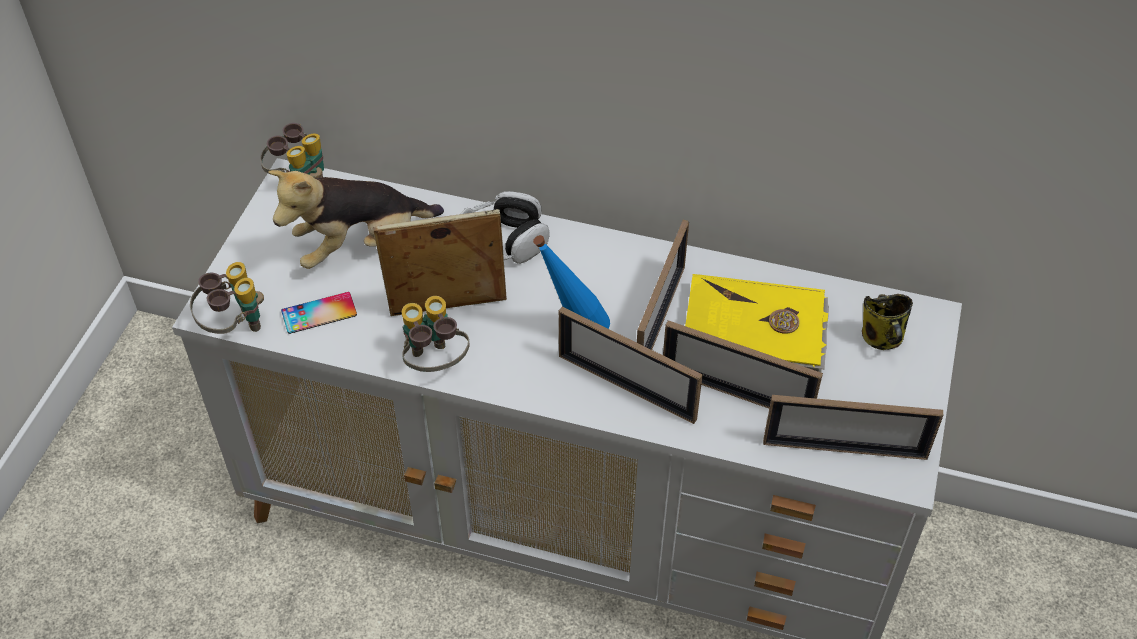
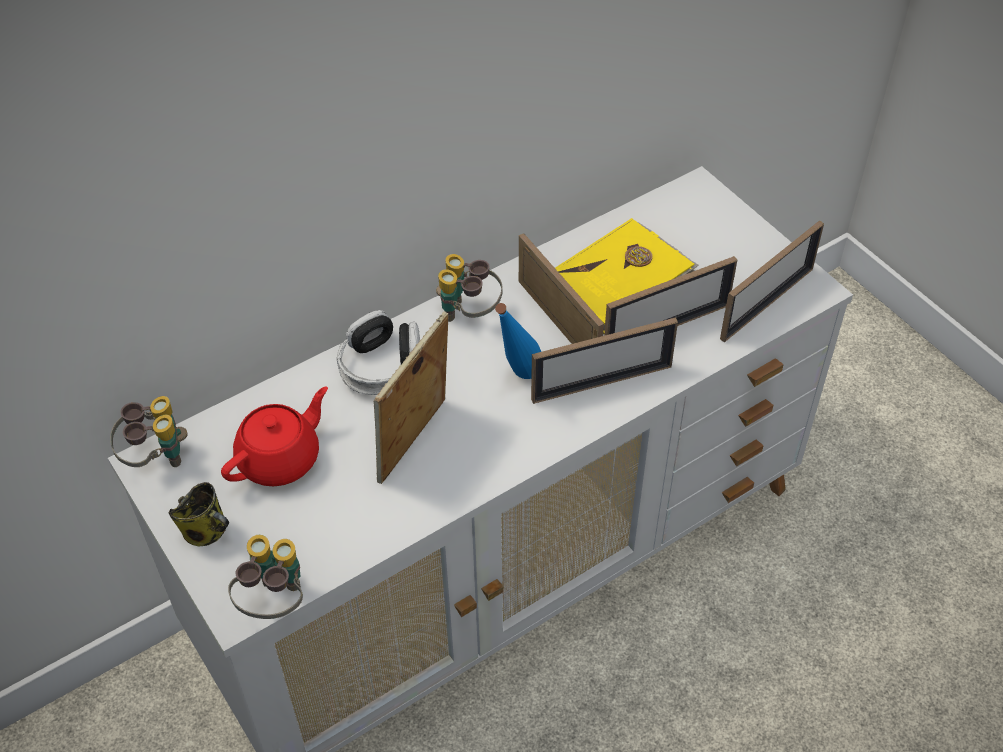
camera: 50 degrees left, 0 degrees up
(319, 313) = (325, 531): phone -> none
(360, 245) = (281, 459): plush toy -> red teapot
(434, 363) = (461, 484): binoculars -> binoculars (469, 313)
(882, 339) = (693, 222): mug -> mug (207, 531)

